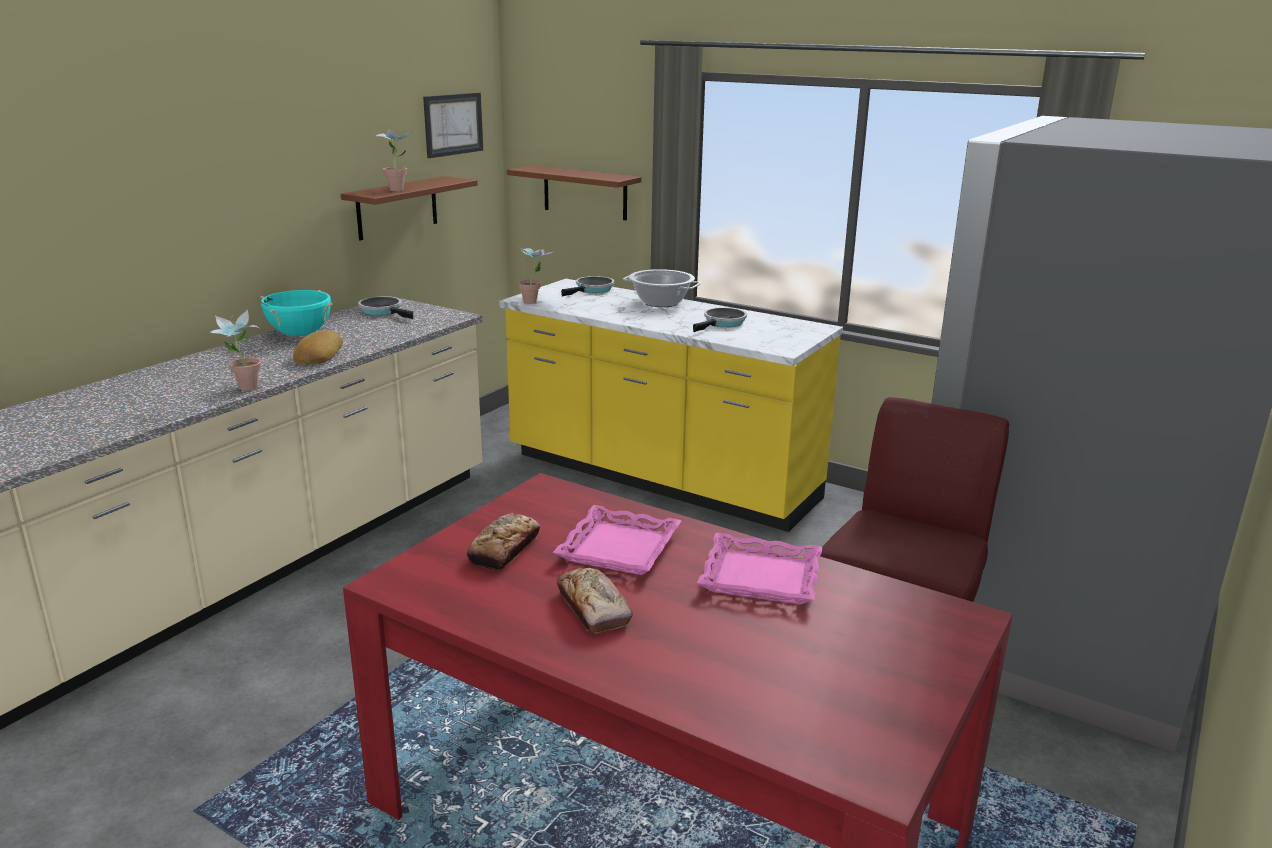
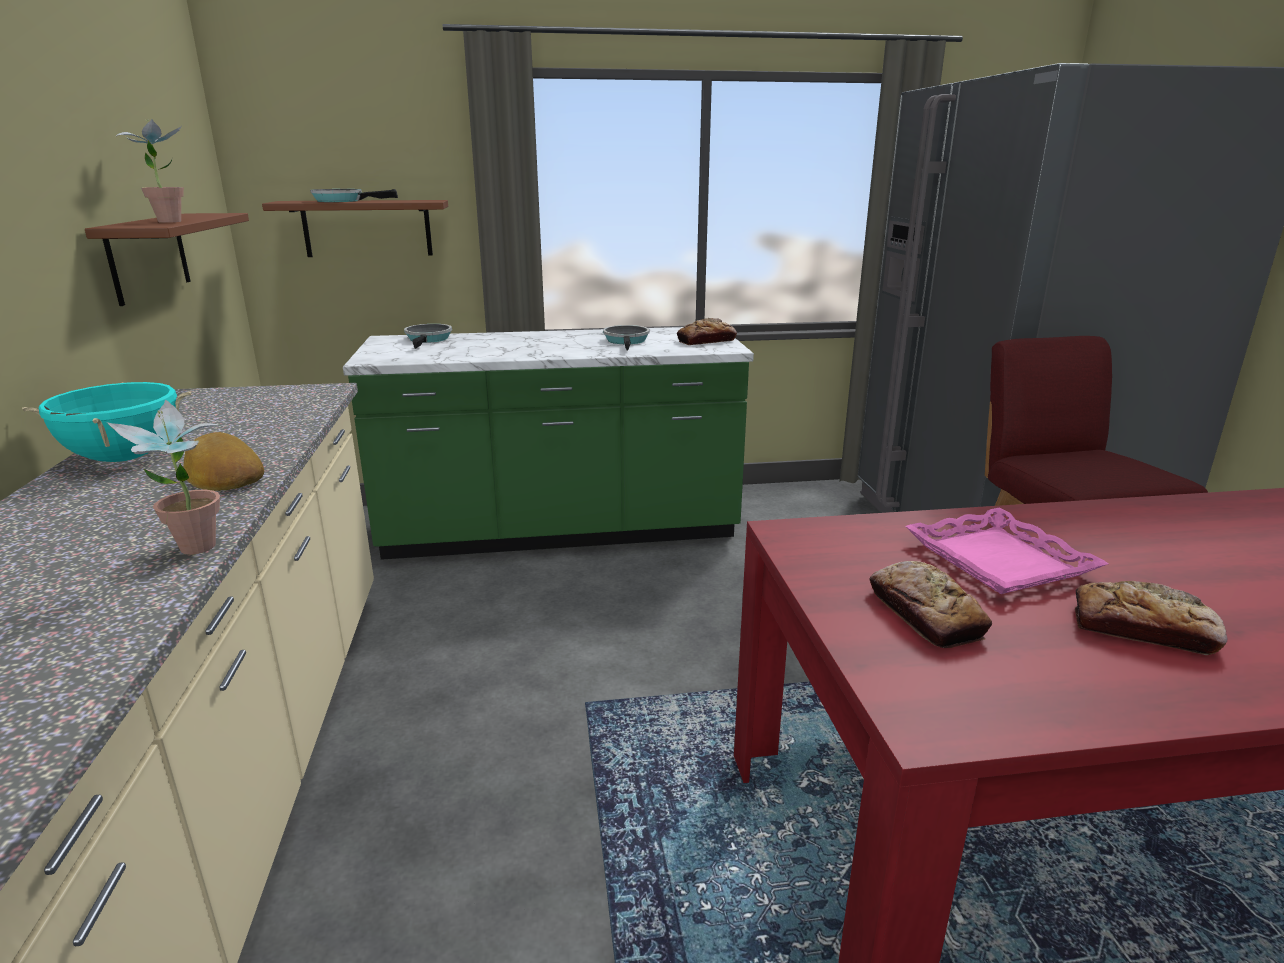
camera: 40 degrees left, 0 degrees up
(383, 311) = (206, 405): frying pan -> frying pan (342, 201)
(453, 124) = (177, 139): picture -> none
(534, 301) = (390, 359): potted plant -> none
(660, 479) = (560, 532): yellow counter -> green counter
(661, 302) = (526, 337): cooking pot -> none
(761, 577) = (1137, 532): pink tray -> none
(785, 338) = (706, 341): none -> bread

